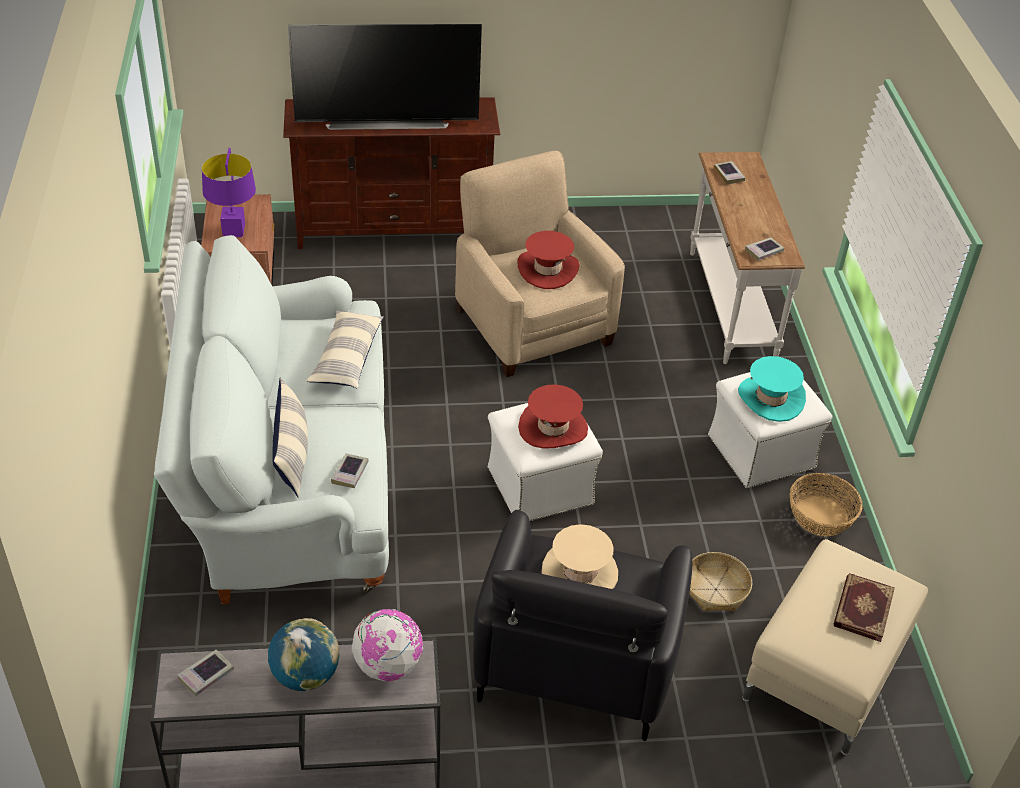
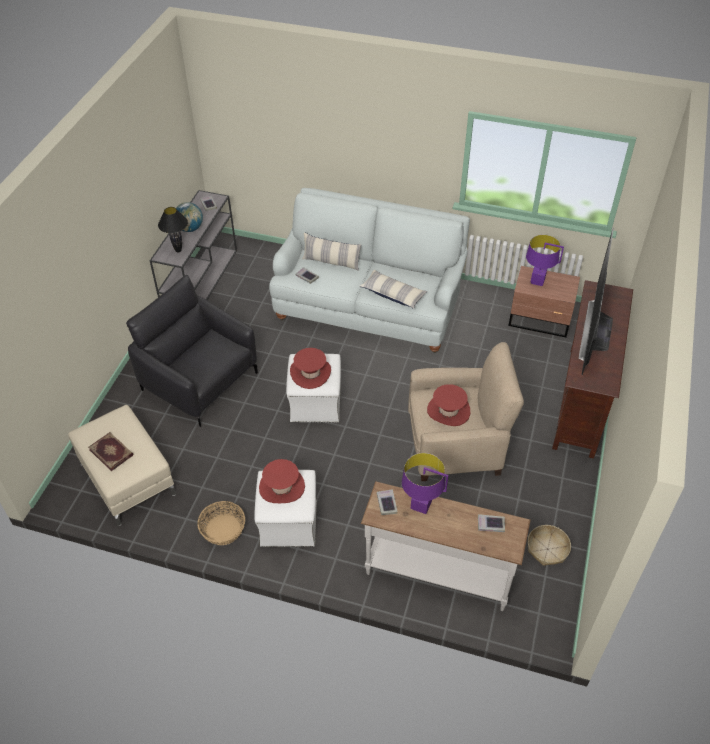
camera: 115 degrees right, 5 degrees up
(388, 665) = (178, 251): globe -> black table lamp
(579, 572) = (210, 353): beige hat -> none
(716, 589) = (204, 453): basket -> basket (547, 549)
(745, 225) = (421, 506): none -> purple table lamp
(770, 398) = (282, 487): turquoise hat -> red hat

